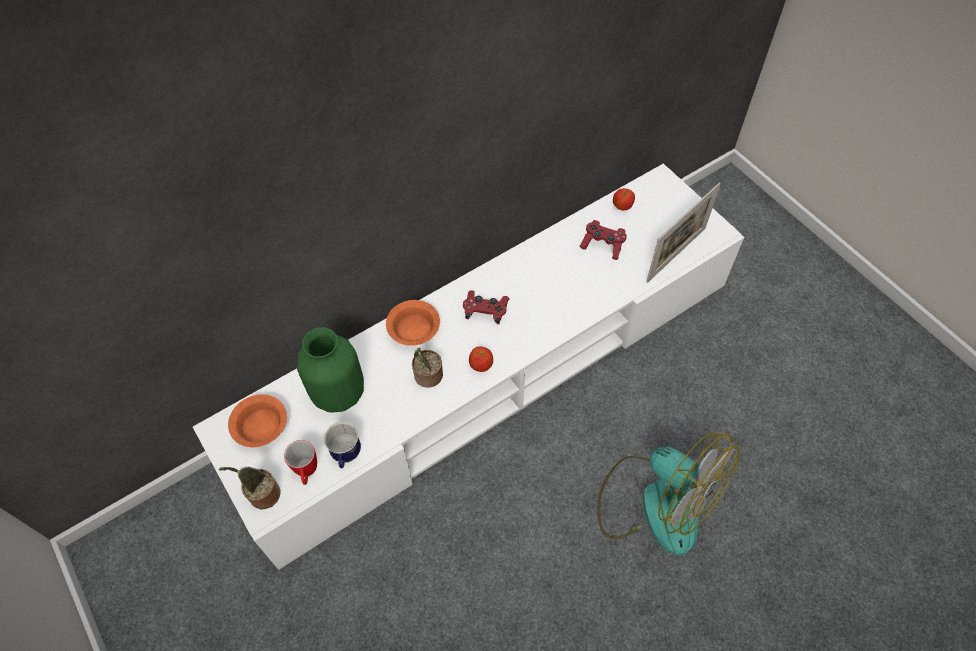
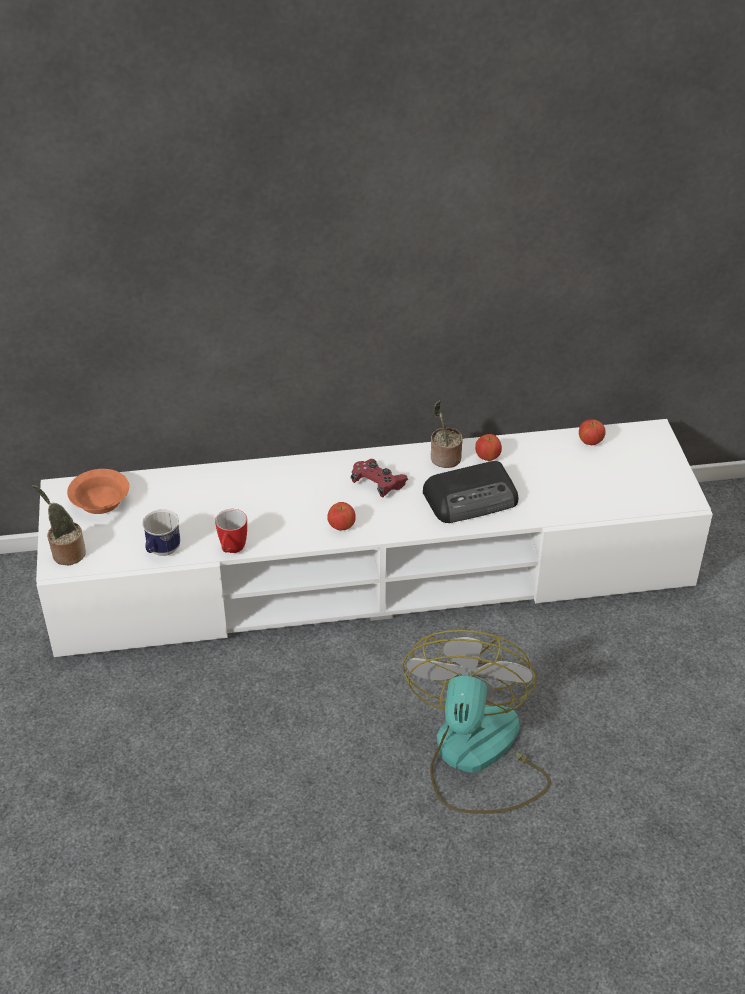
camera: 25 degrees right, 15 degrees down
(307, 473) = (117, 552): mug -> mug (231, 550)
(339, 392) = (189, 500): green vase -> none
(414, 329) = (295, 474): orange bowl -> none
(428, 377) = (282, 517): potted plant -> potted plant (444, 459)
(555, 251) = (487, 457): none -> apple
(566, 295) = (472, 498): none -> radio
(603, 245) = (543, 469): red game controller -> none
(656, 502) = (476, 757): fan -> fan turned 150 degrees counterclockwise
(676, 254) = (620, 503): picture frame -> none

